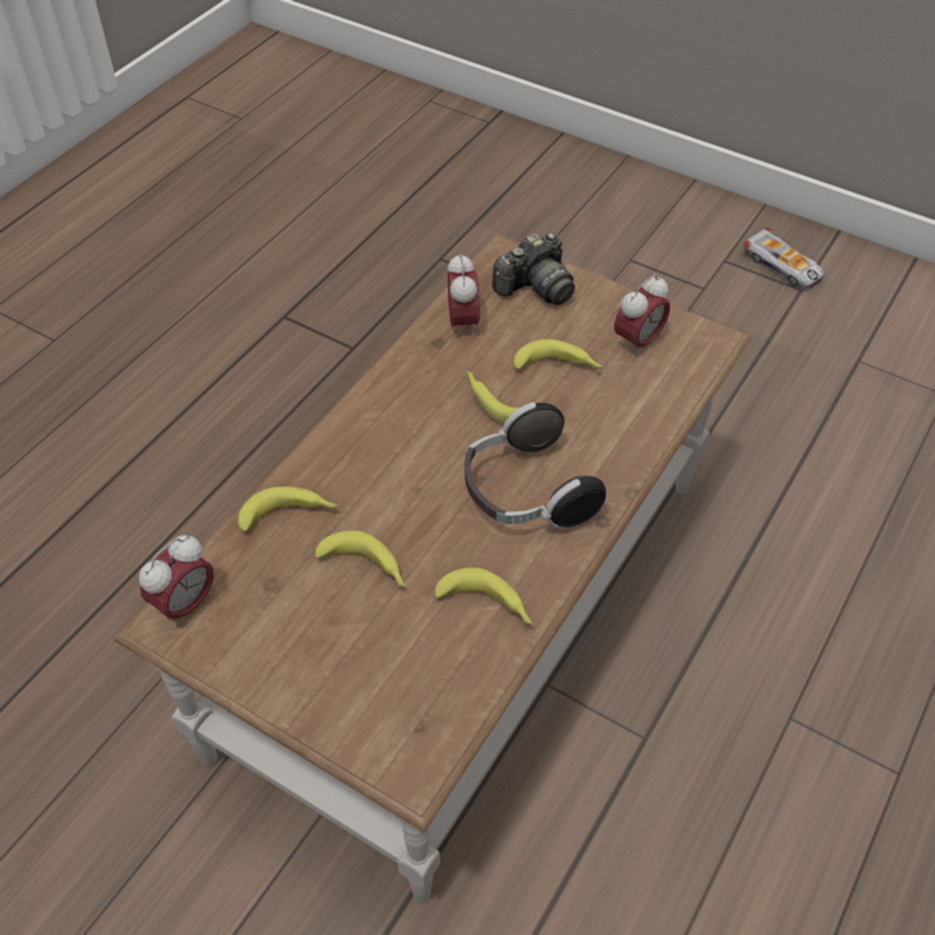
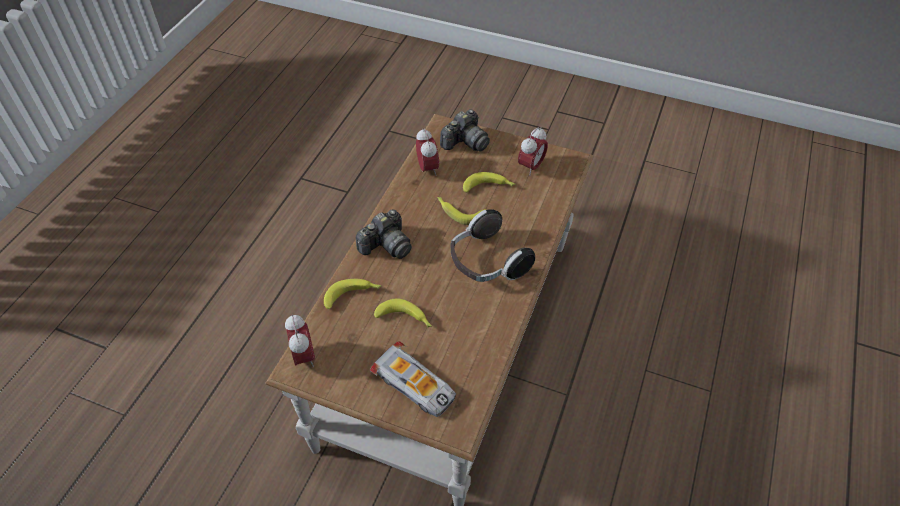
camera: 10 degrees left, 0 degrees up
(185, 604) = (304, 356): alarm clock -> alarm clock turned 45 degrees counterclockwise
(364, 440) = (386, 245): none -> camera
(487, 606) = (480, 330): banana -> none
(783, 266) = (591, 110): toy car -> toy car (415, 385)

